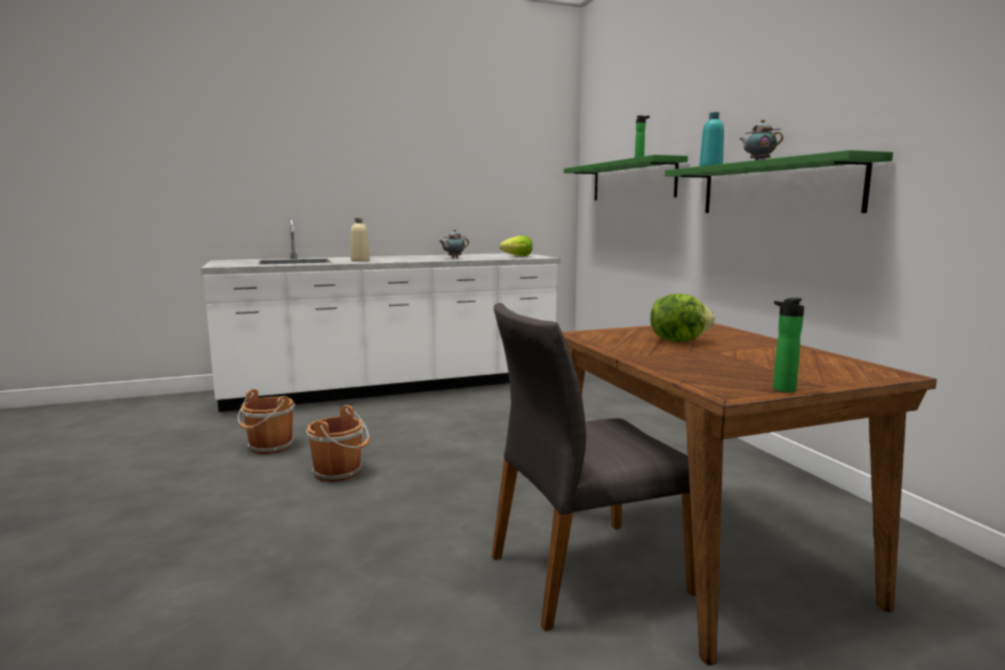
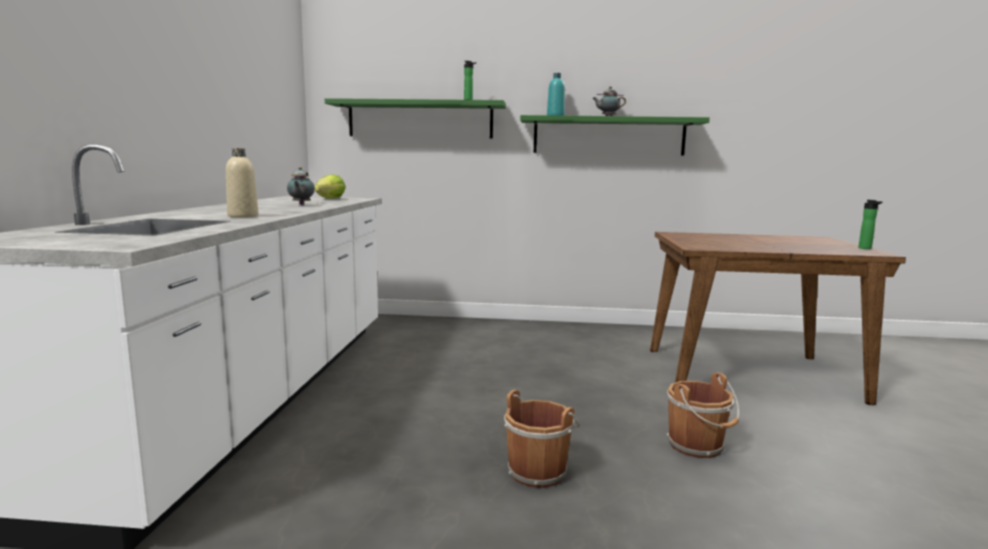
camera: 65 degrees left, 0 degrees up
(269, 447) = (399, 512): brown bucket -> brown bucket (698, 446)
(585, 572) = (777, 408): grey chair -> none
(678, 341) = (729, 241): lettuce -> none

